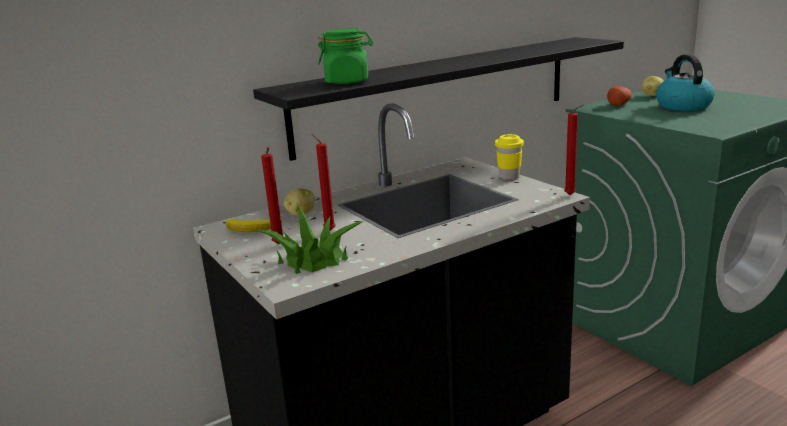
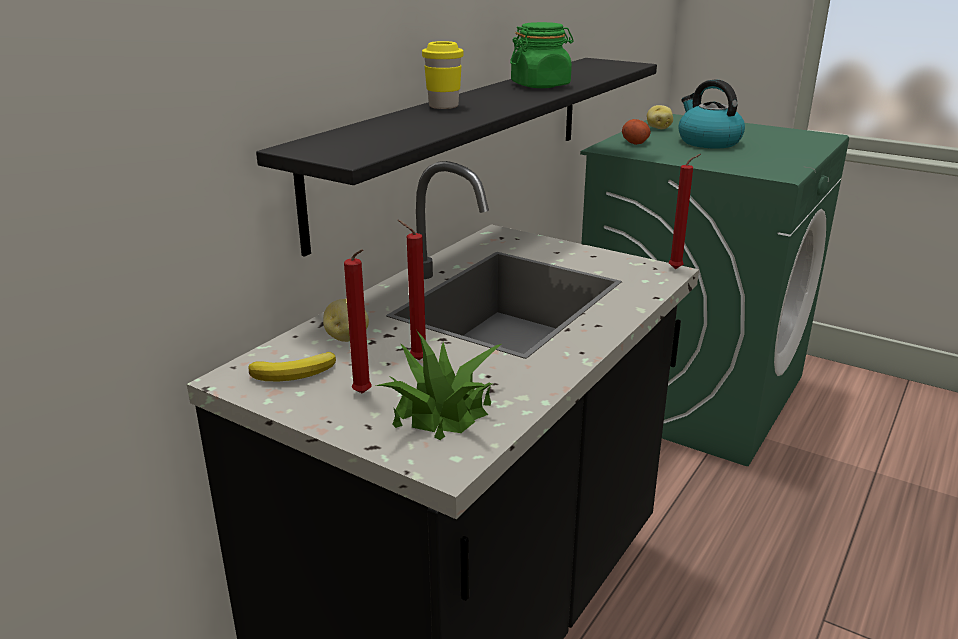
camera: 25 degrees left, 5 degrees up
(347, 81) = (396, 133): green jar -> green jar (540, 85)
(509, 177) = (577, 249): yellow cup -> yellow cup (443, 106)

